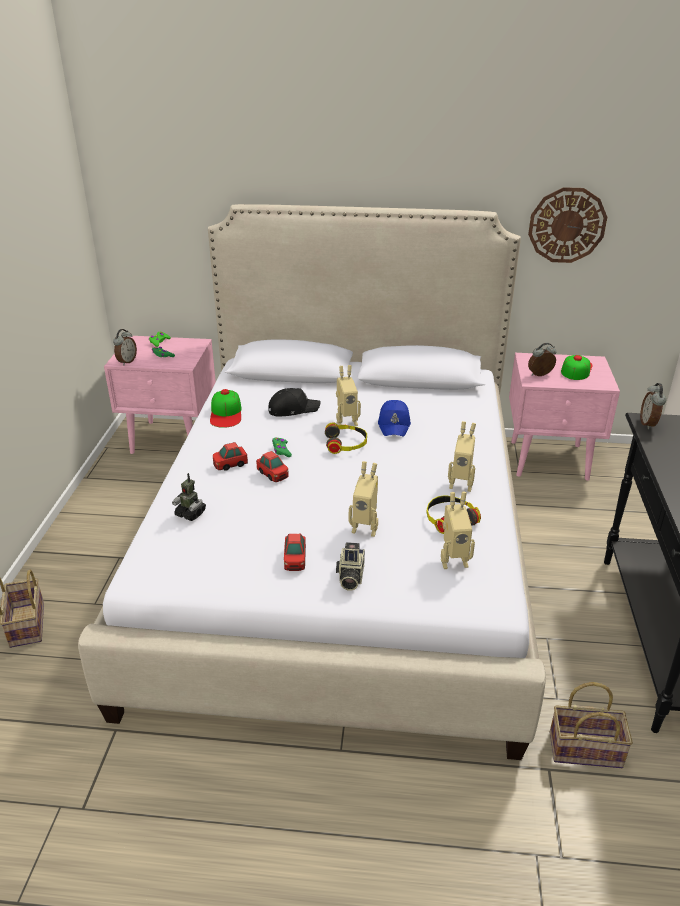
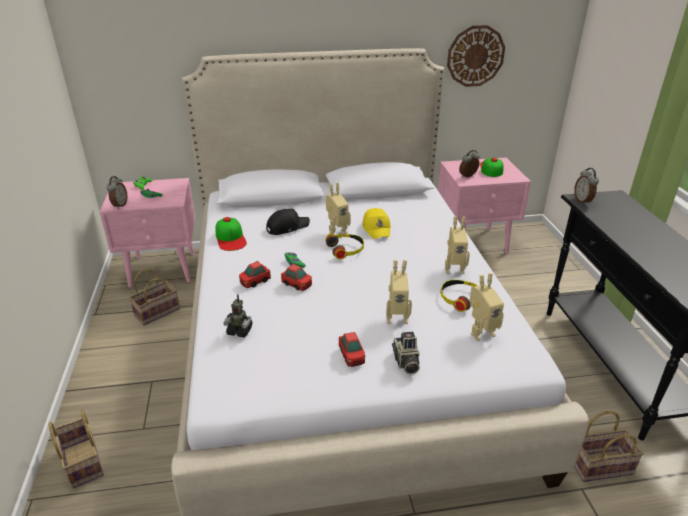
camera: 15 degrees left, 0 degrees up
(150, 484) = (157, 311): none -> basket
(394, 424) = (377, 228): blue cap -> yellow cap

